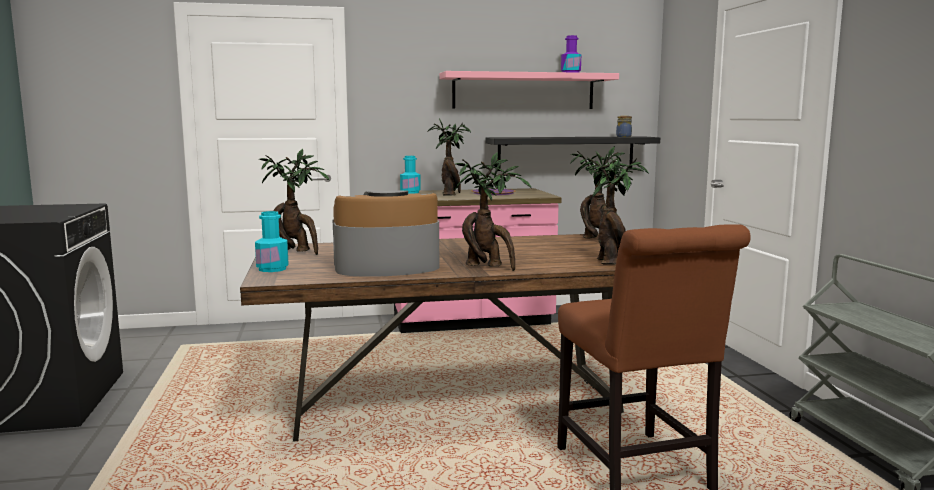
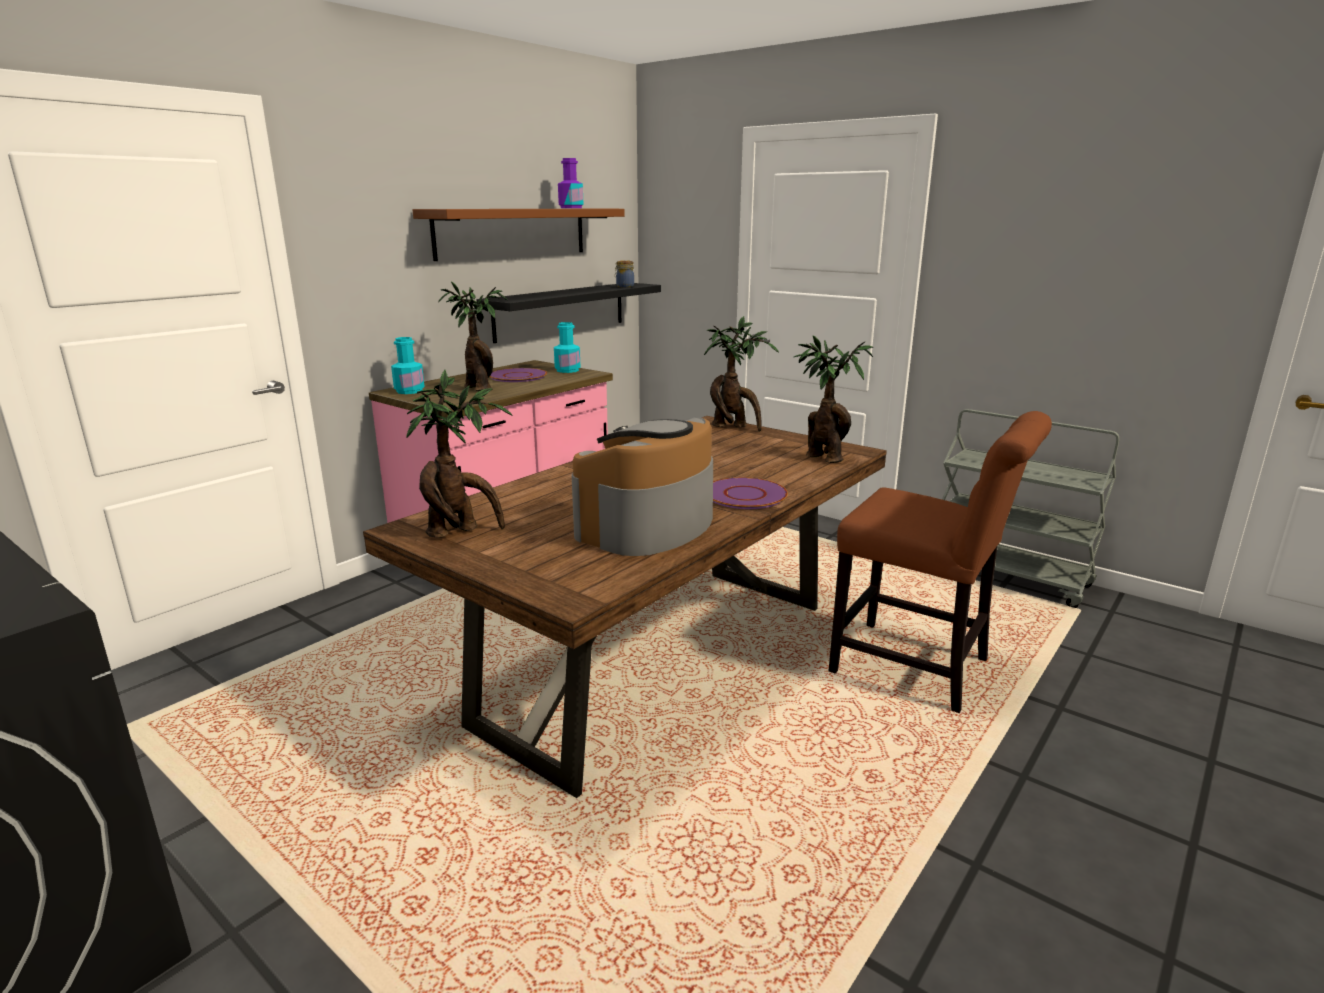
camera: 40 degrees left, 10 degrees up
(272, 269) = (521, 574): turquoise bottle -> turquoise bottle (567, 370)
(488, 266) = (744, 495): potted plant -> purple plate
(523, 91) = (512, 232): pink shelf -> brown shelf

